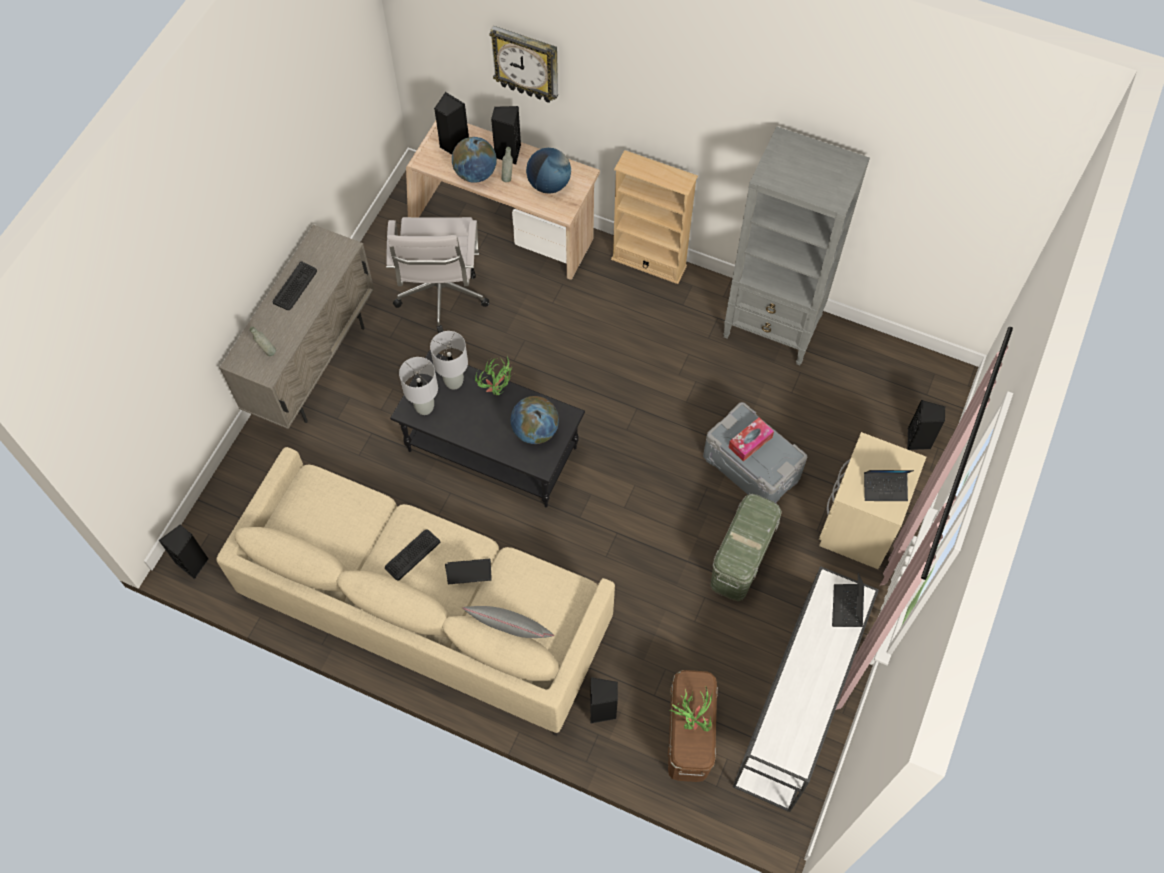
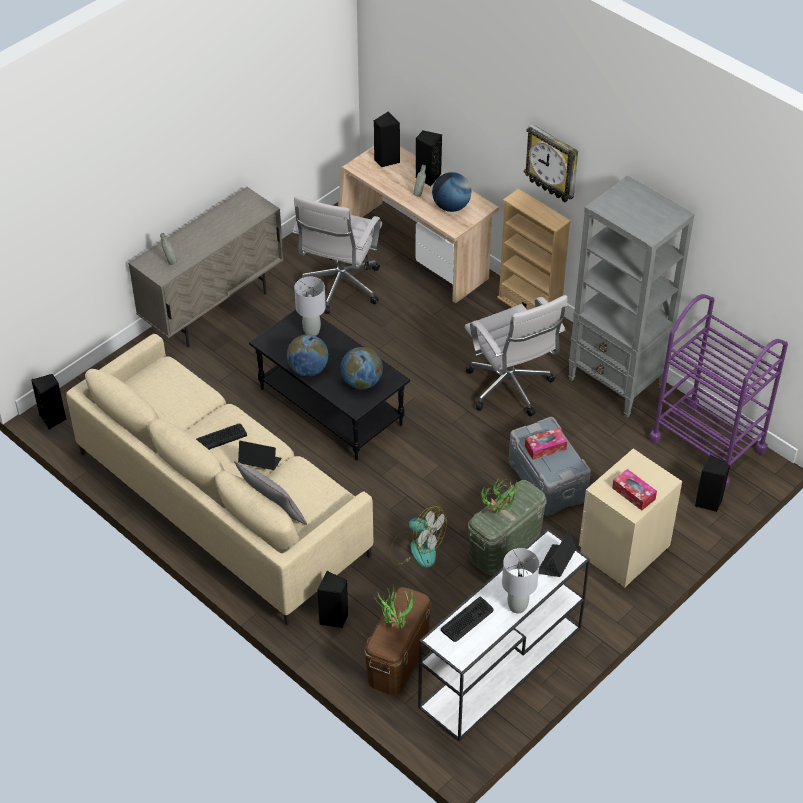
camera: 20 degrees right, 15 degrees down
(295, 286) = (212, 224): keyboard -> keyboard (467, 620)
(424, 407) = (279, 342): grey table lamp -> grey table lamp (517, 606)
(475, 174) = (394, 185): globe -> globe (308, 369)
(498, 390) = (345, 346): potted plant -> potted plant (500, 512)
(526, 64) = (453, 97): wall clock -> wall clock (552, 163)
(652, 595) = (416, 548): none -> fan
(670, 368) = (511, 389): none -> white office chair
(885, 488) = (633, 493): laptop -> tissue box
(890, 372) = (707, 445): none -> purple cart

